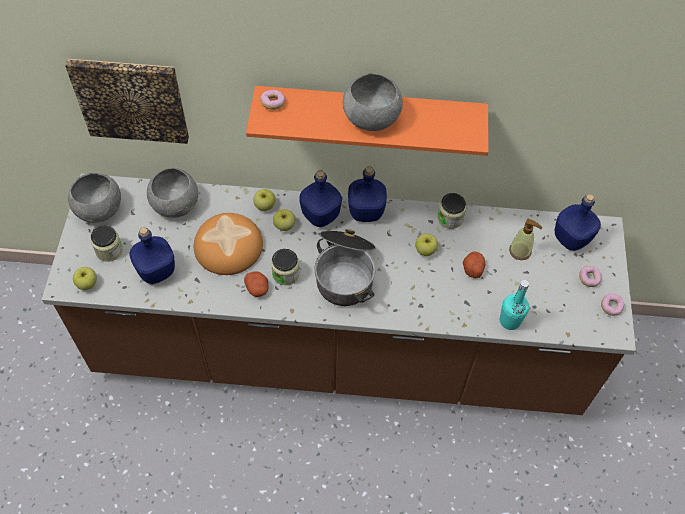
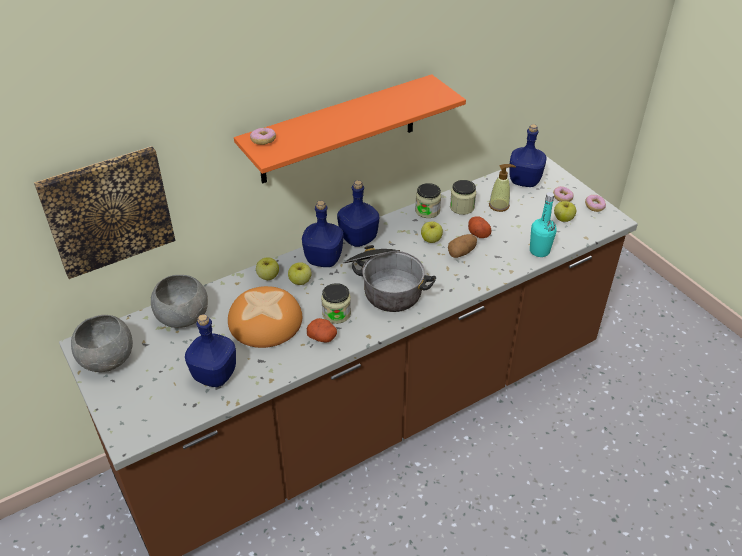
camera: 35 degrees left, 15 degrees down
(87, 283) = (153, 423): apple -> apple (563, 219)
(109, 250) = (150, 385): jar -> jar (462, 207)
(371, 117) = (355, 116): grey bowl -> none
(439, 279) = (461, 252): none -> potato

